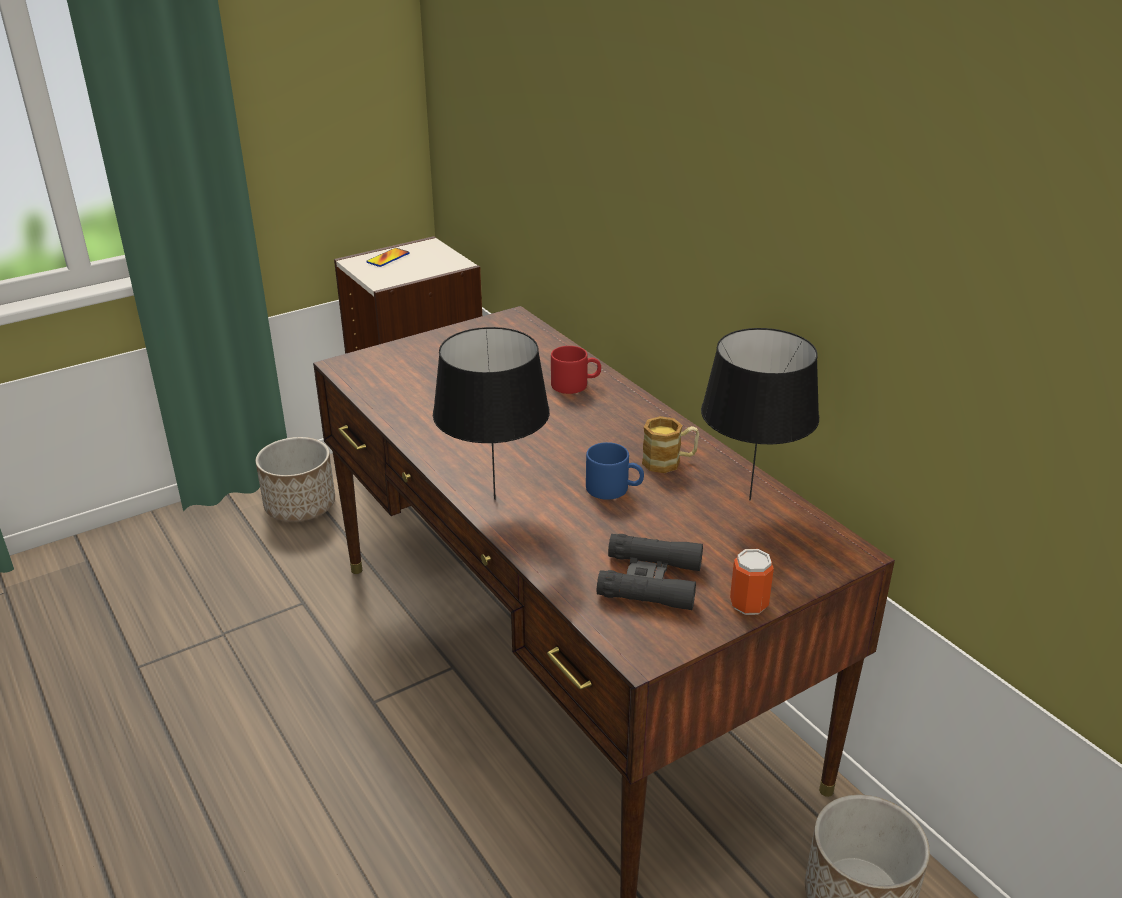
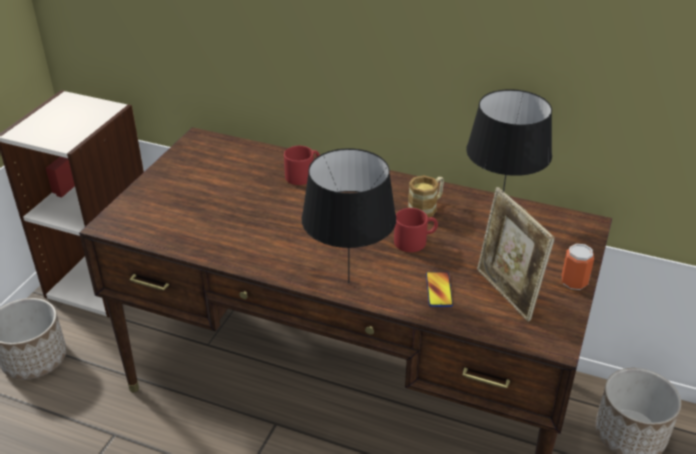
camera: 35 degrees left, 5 degrees up
(388, 258) = (45, 121): phone -> phone (439, 290)
(614, 488) = (415, 240): blue mug -> red mug
(650, 580) = (506, 294): black binoculars -> picture frame

